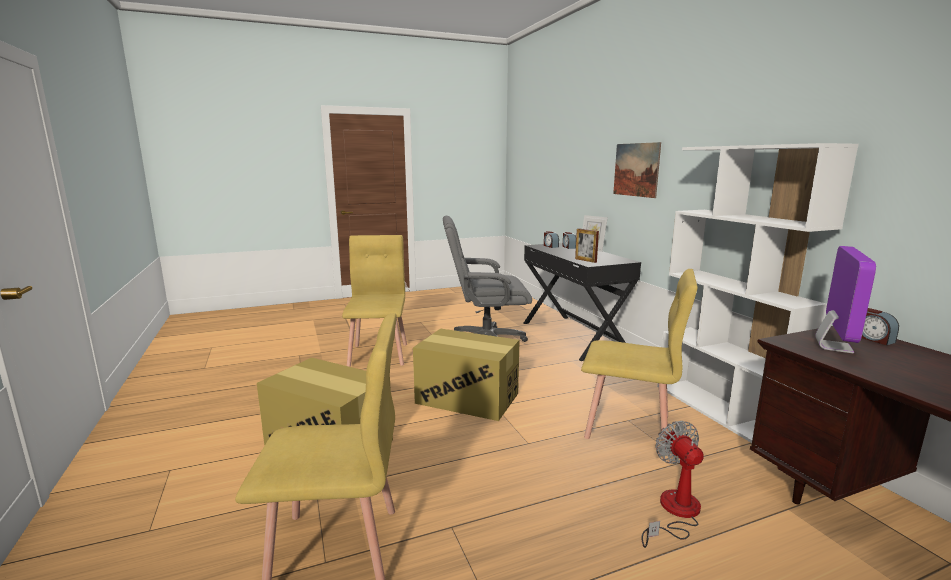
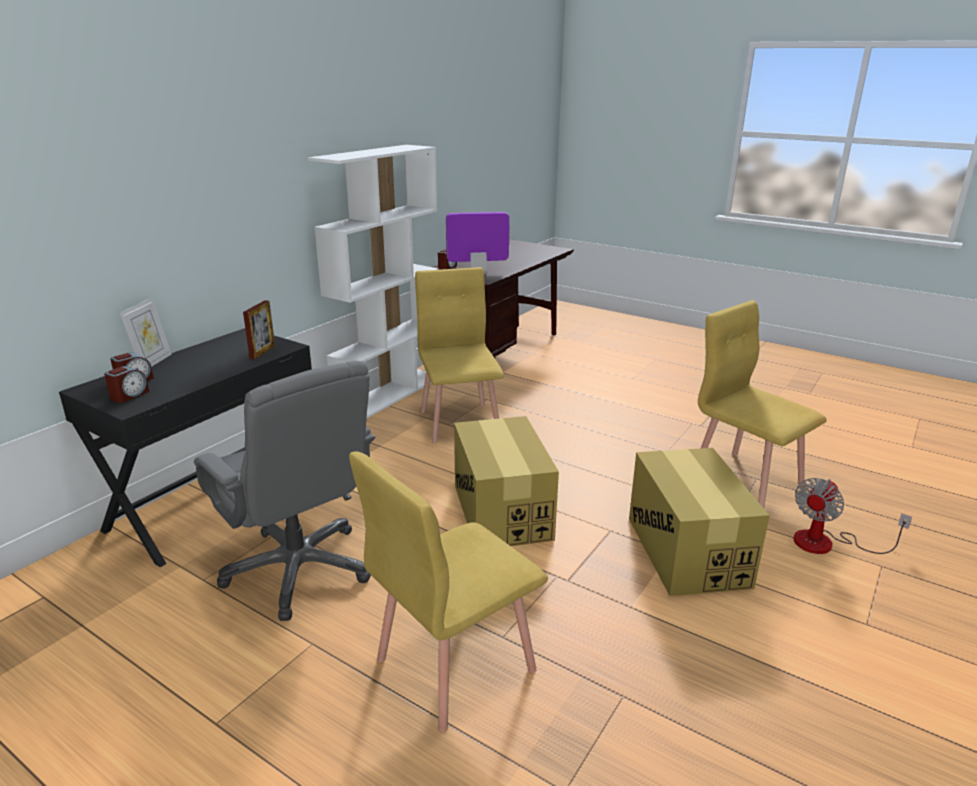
camera: 125 degrees left, 10 degrees up
(636, 169) = (198, 203): picture -> none
(674, 512) = (549, 396): fan -> fan (827, 543)

